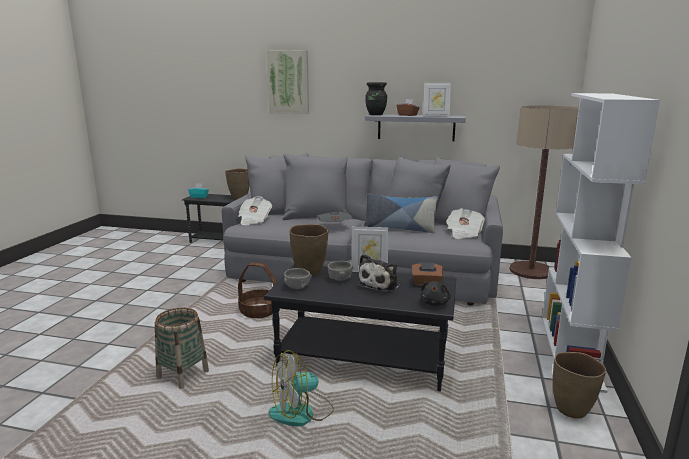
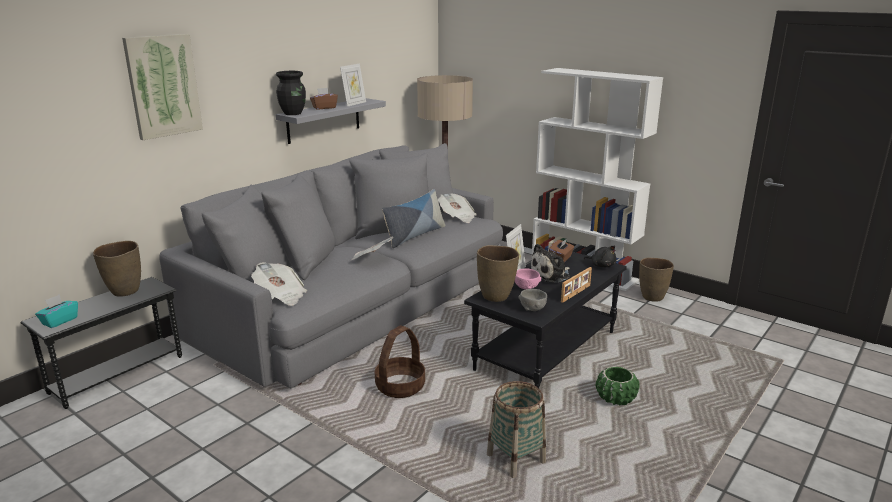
camera: 65 degrees left, 5 degrees up
(301, 412) = (616, 398): fan -> green planter
(340, 279) = (526, 287): grey bowl -> pink bowl
(347, 300) = (576, 294): none -> picture frame
(380, 284) = (551, 275): plush toy -> plush toy turned 90 degrees clockwise

